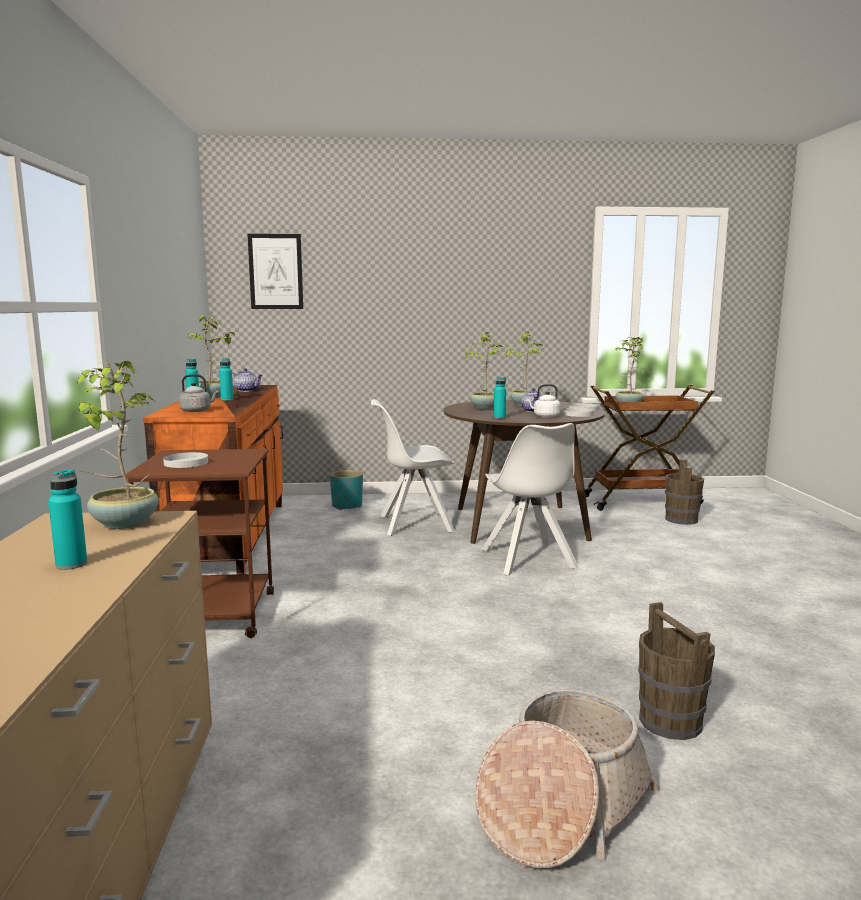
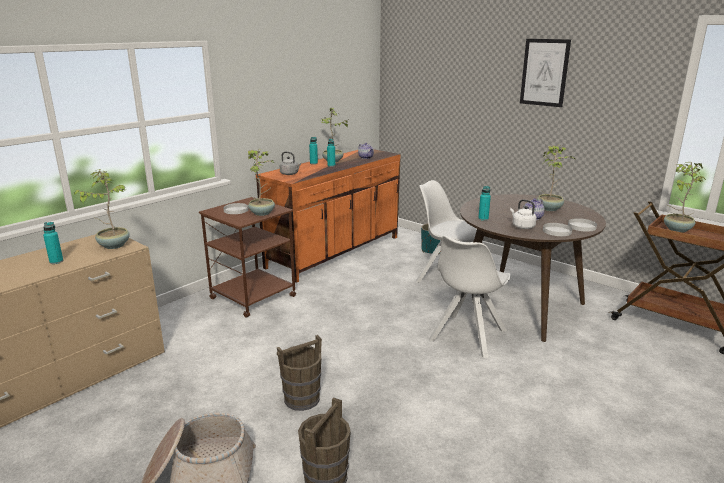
camera: 45 degrees right, 10 degrees up
(275, 271) = (418, 69): picture -> picture (544, 72)
(485, 407) = (508, 204): potted plant -> potted plant (262, 213)
(681, 519) = (675, 357): brown bucket -> brown bucket (302, 399)

